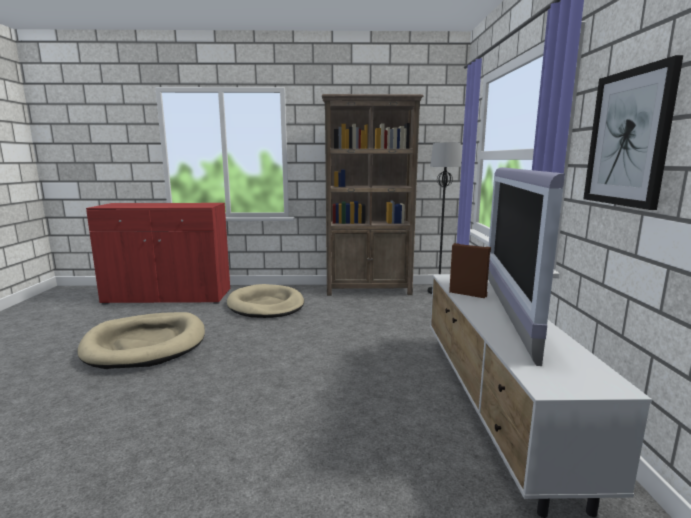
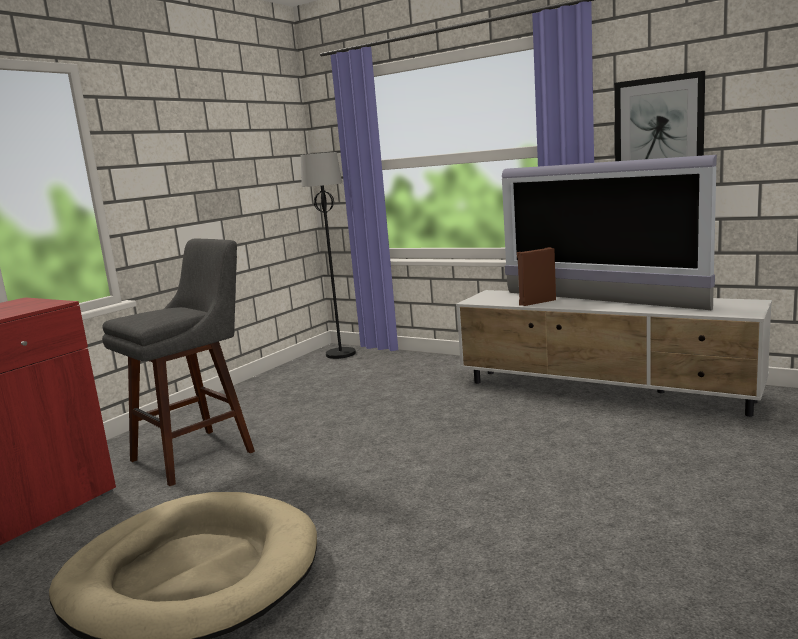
camera: 55 degrees left, 0 degrees up
(266, 305) = (198, 453): beige dog bed -> grey stool
(369, 290) = (269, 383): brown bookcase -> none

